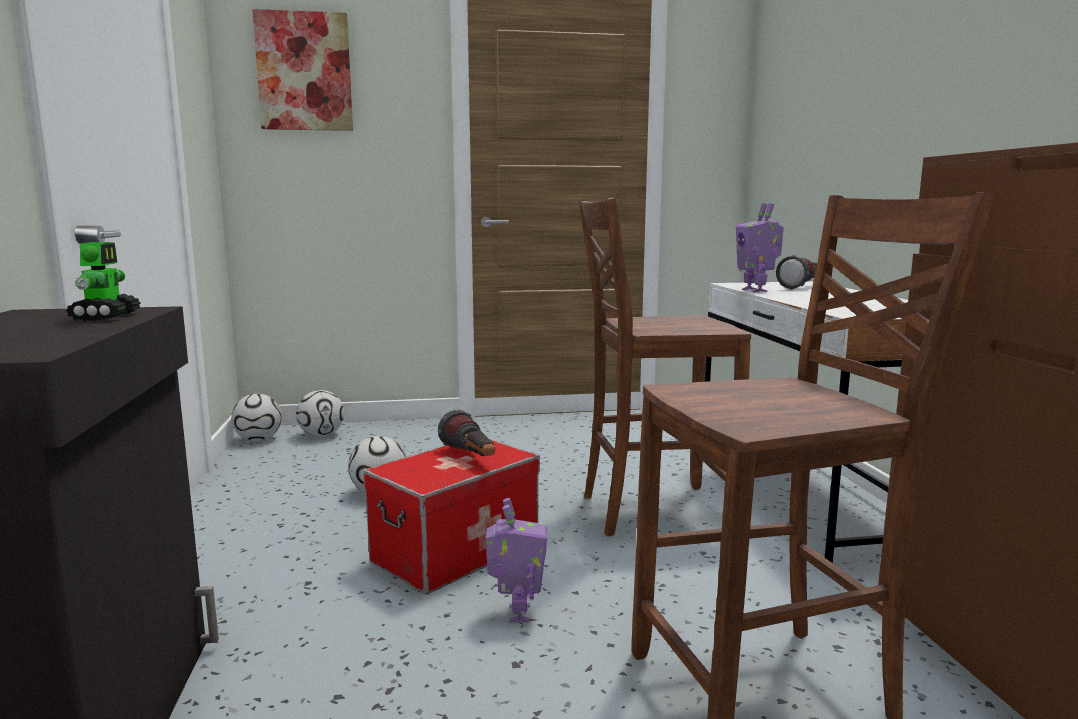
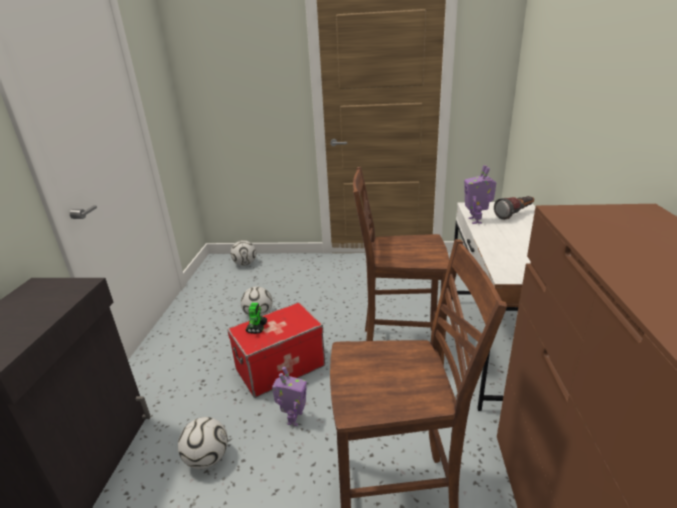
camera: 15 degrees right, 15 degrees up
(106, 316) = (60, 297): toy robot -> toy robot (257, 327)
(259, 439) = (213, 265): football -> football (207, 458)
(304, 72) = (219, 53): picture -> none
(471, 458) = (285, 323): flashlight -> none

